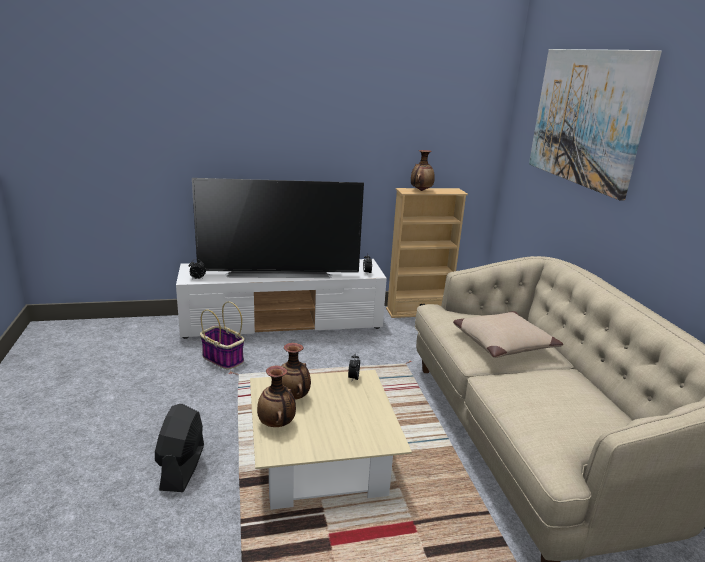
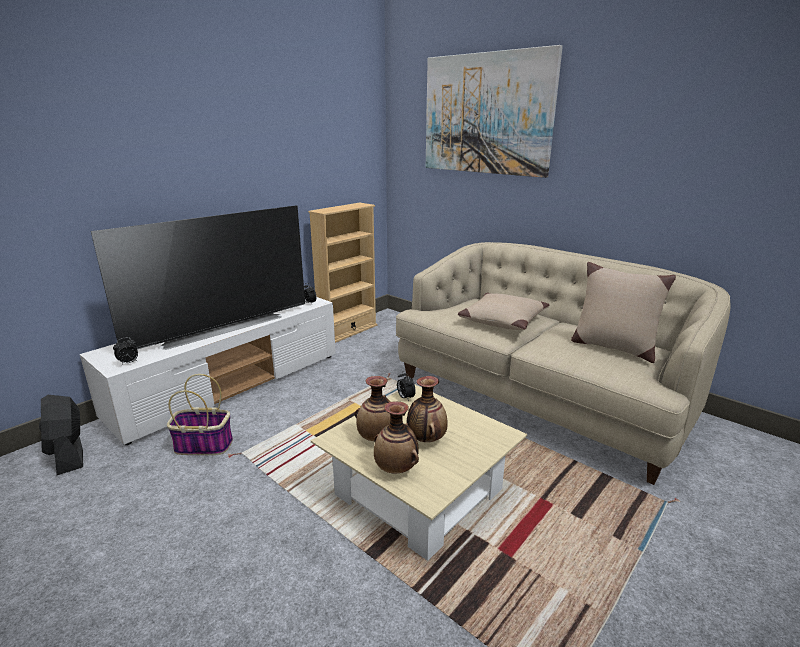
camera: 35 degrees left, 0 degrees up
(182, 467) = (290, 577): black fan -> black fan (68, 454)
(421, 190) = (334, 208): vase -> vase (426, 439)
(576, 411) = (612, 347): none -> beige pillow

